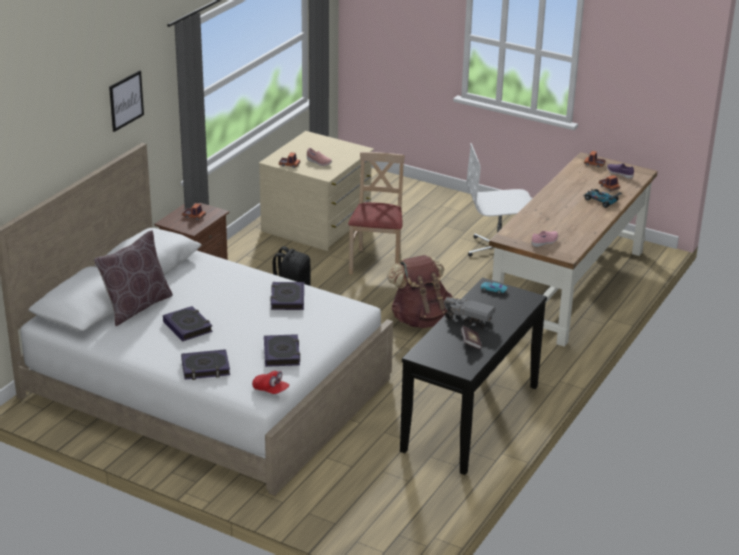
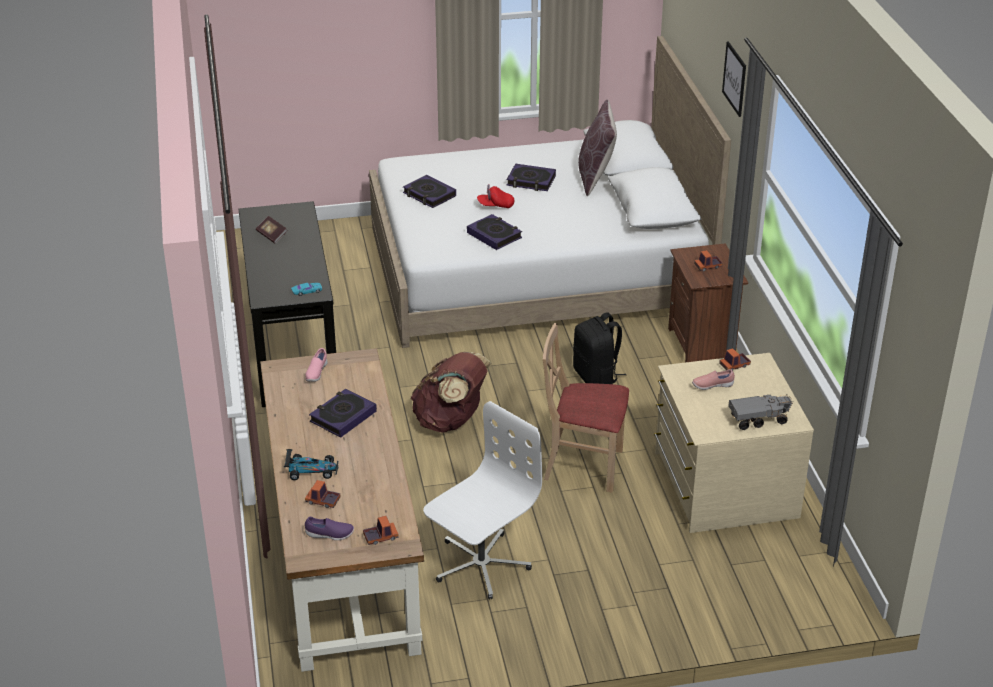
camera: 140 degrees right, 5 degrees up
(205, 368) = (467, 162): book -> book (343, 416)
(270, 390) = (397, 170): red cap -> red cap (495, 205)
(377, 263) = (583, 466): beige chair -> beige chair turned 135 degrees clockwise
(468, 320) = (297, 253): toy truck -> toy truck (758, 419)

